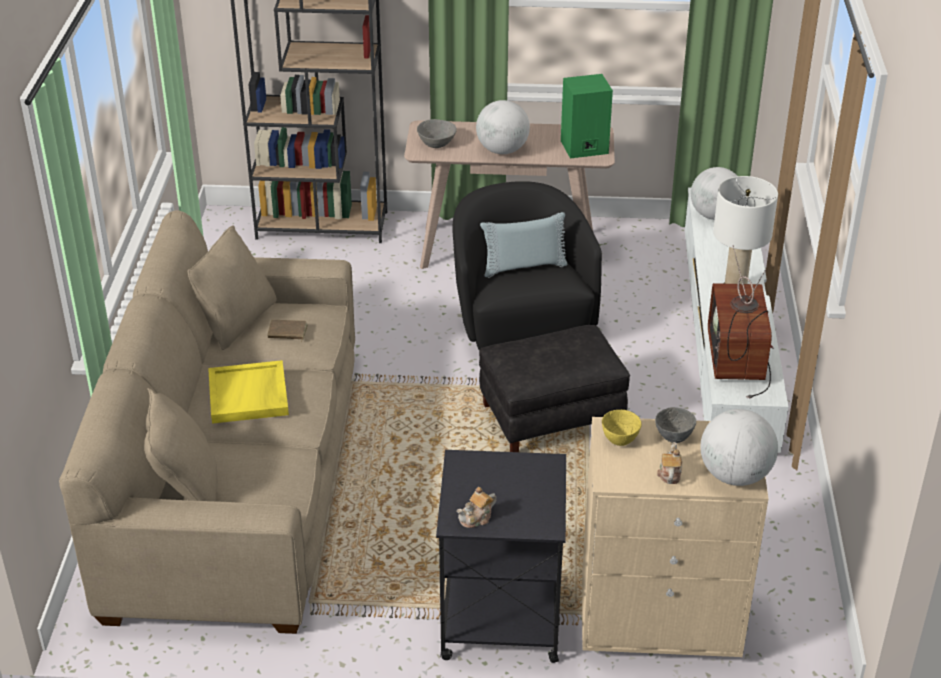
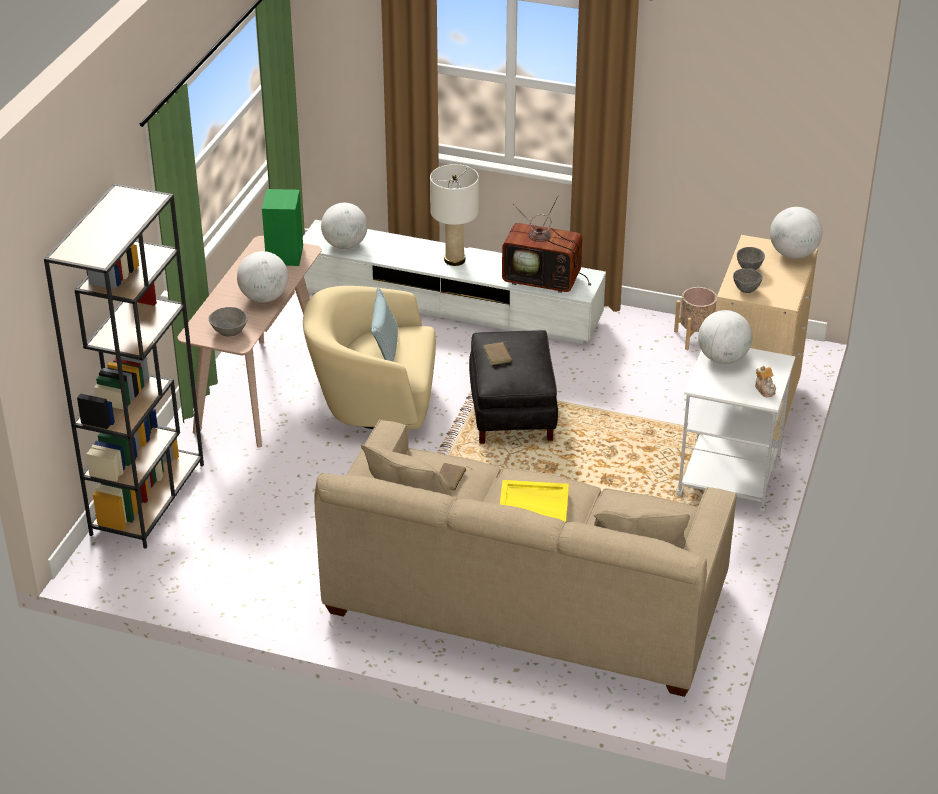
camera: 75 degrees left, 0 degrees up
(499, 618) = (728, 479): black cart -> white cart
(520, 322) = (375, 404): black armchair -> beige armchair
(529, 473) = (723, 358): none -> globe
(553, 345) = (498, 355): none -> brown book
(619, 440) = (746, 290): yellow bowl -> grey bowl
(669, 473) = (785, 278): teapot -> none
(786, 550) = (695, 337): none -> beige planter

